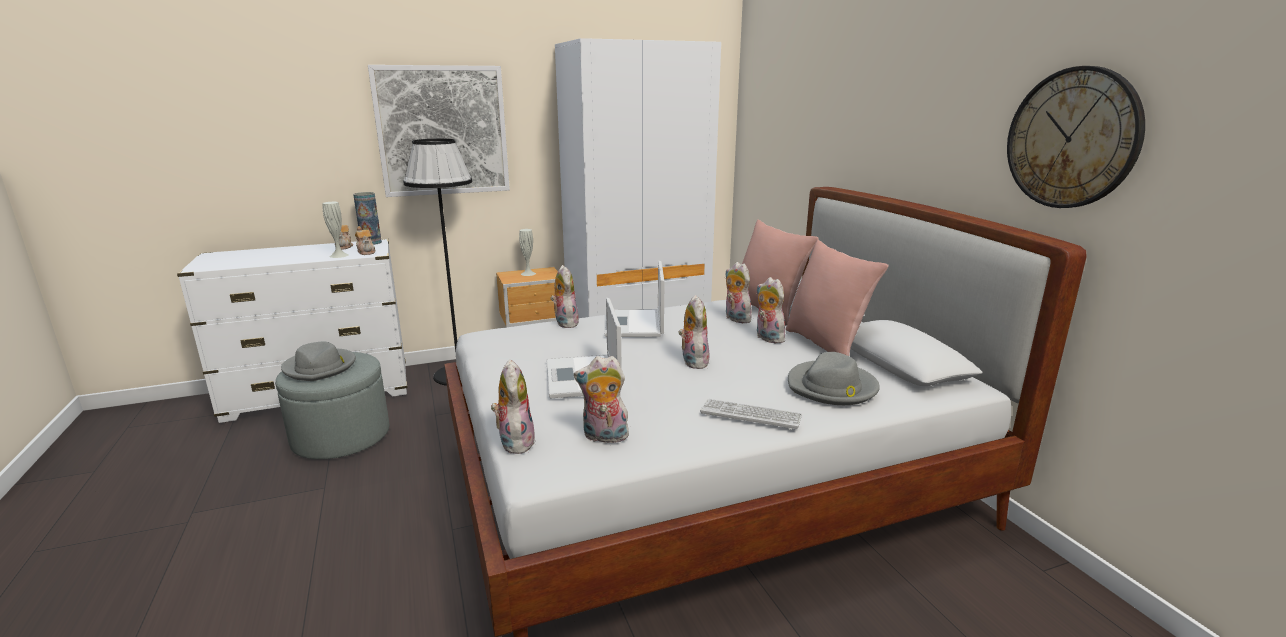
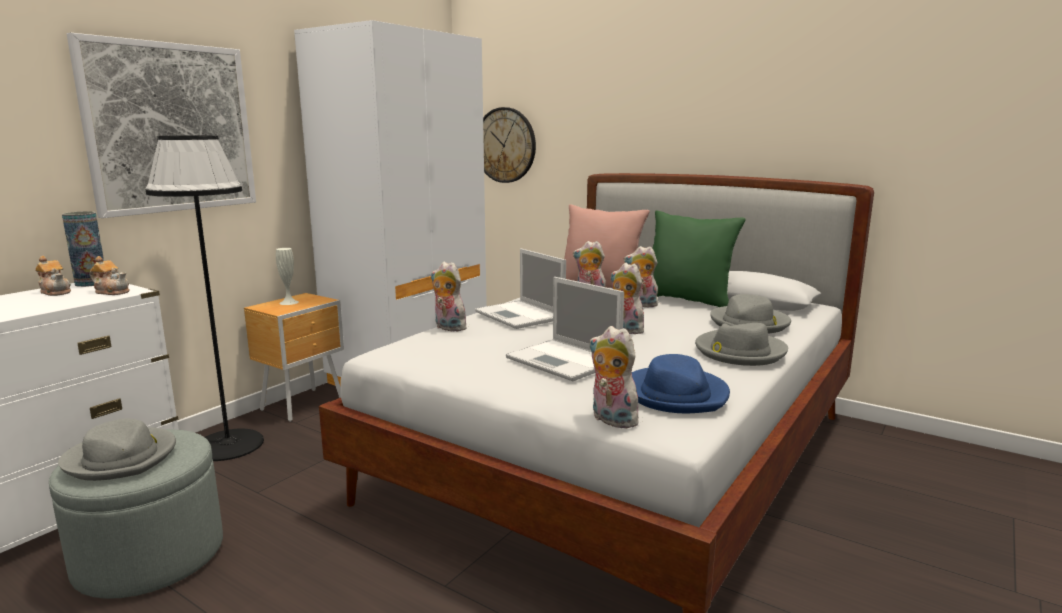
camera: 35 degrees left, 5 degrees down
(339, 255) = (76, 300): white vase -> none
(604, 437) = (675, 394): plush toy -> blue hat
(750, 415) = (739, 352): keyboard -> grey hat
(826, 345) = (688, 301): pink pillow -> green pillow
(1072, 138) = (845, 110): wall clock -> wall clock (505, 145)

